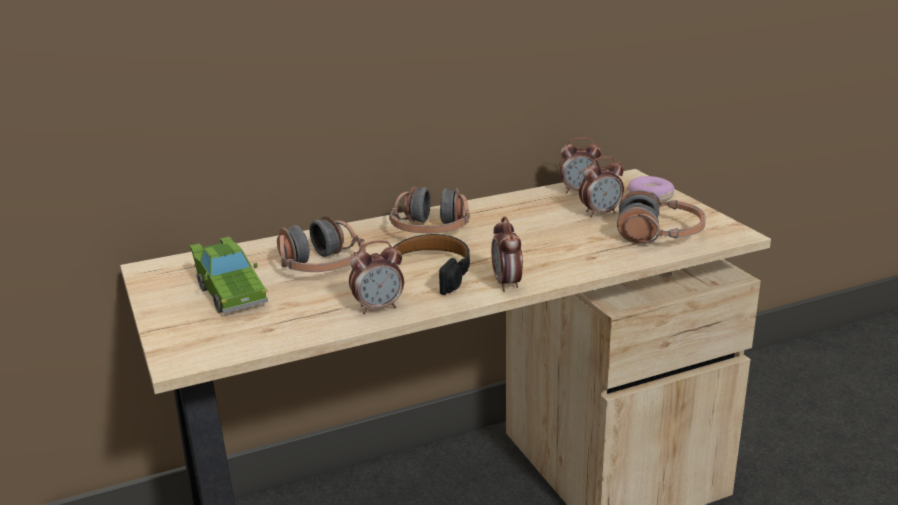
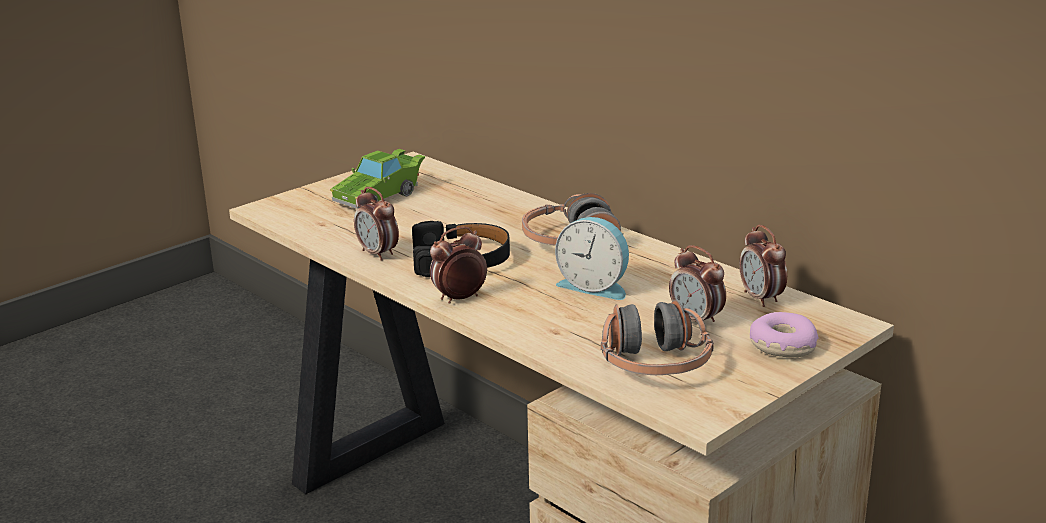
camera: 70 degrees right, 0 degrees up
(322, 266) = (450, 216): headphones -> none
(521, 233) = (595, 286): none -> alarm clock

